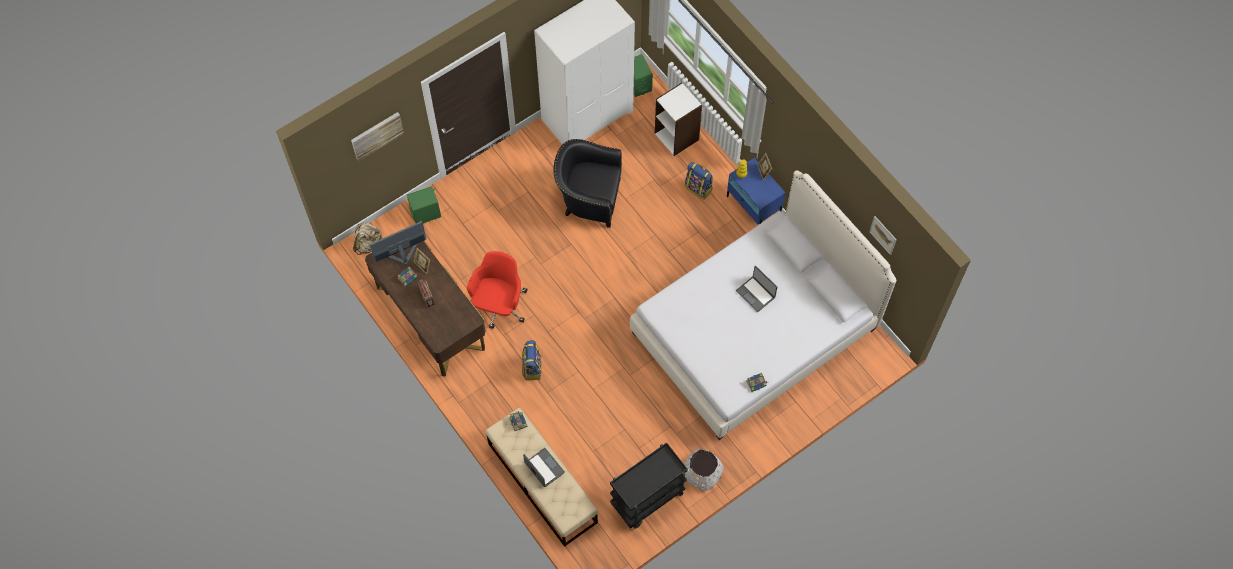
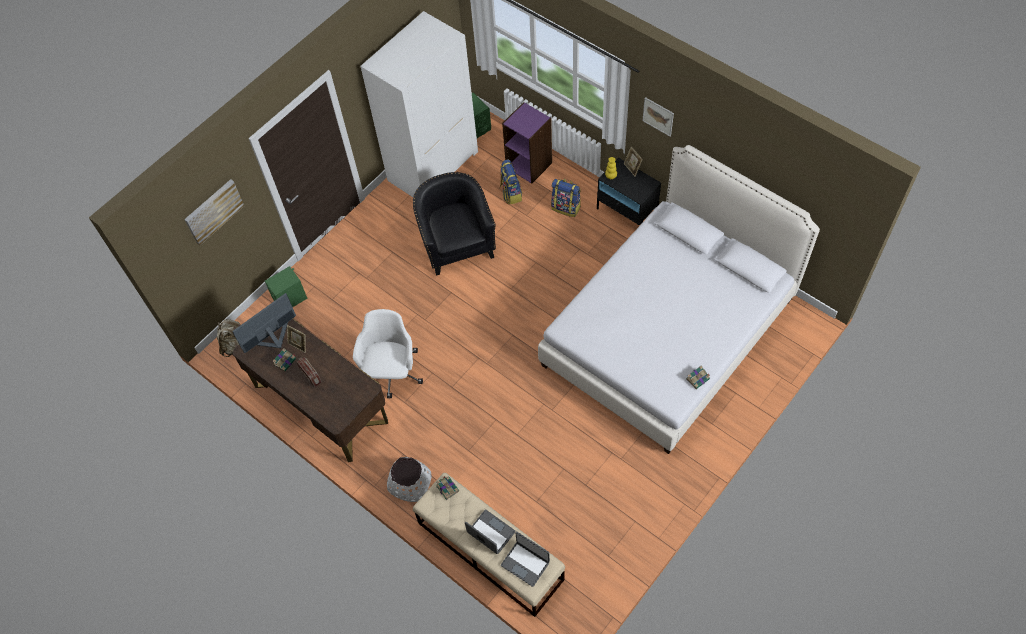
camera: 10 degrees left, 5 degrees down
(499, 306) = (392, 373): red office chair -> white office chair
(532, 367) = (444, 428): backpack -> backpack (510, 193)
(588, 198) = (457, 244): black armchair -> black armchair turned 75 degrees clockwise
(647, 499) = (611, 539): black cart -> none
(677, 136) = (529, 165): white bookcase -> purple bookcase
(702, 471) = (661, 492): white planter -> white planter (410, 482)
(753, 207) = (627, 213): blue nightstand -> black nightstand
(756, 294) = (666, 287): laptop -> laptop (525, 563)
(883, 235) = (796, 180): picture -> picture (658, 116)

